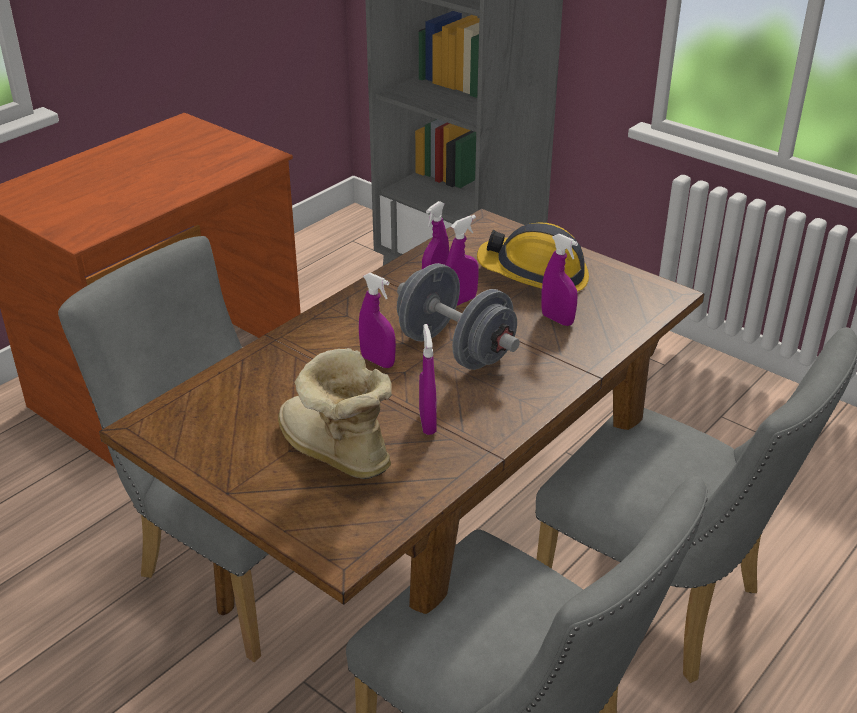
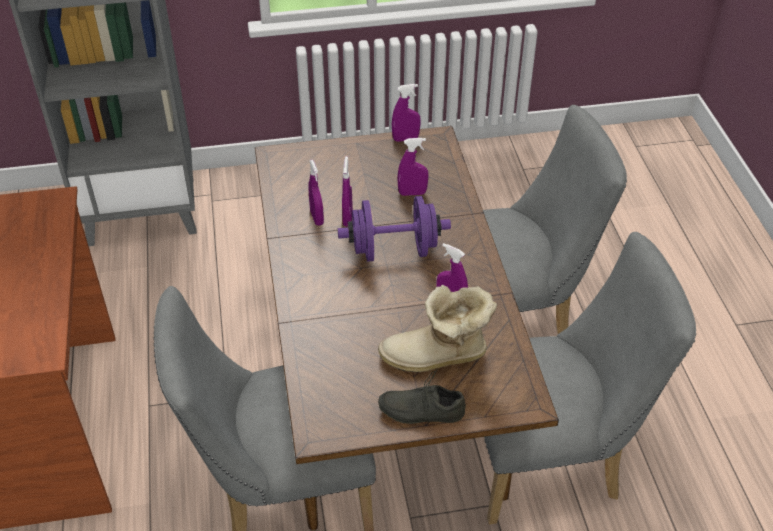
camera: 50 degrees left, 10 degrees up
(247, 478) = (421, 408): none -> grey shoe
(377, 361) = (368, 289): purple spray bottle -> purple spray bottle (405, 139)
(455, 349) = (394, 250): grey dumbbell -> purple dumbbell
(534, 274) = (357, 172): hard hat -> none

